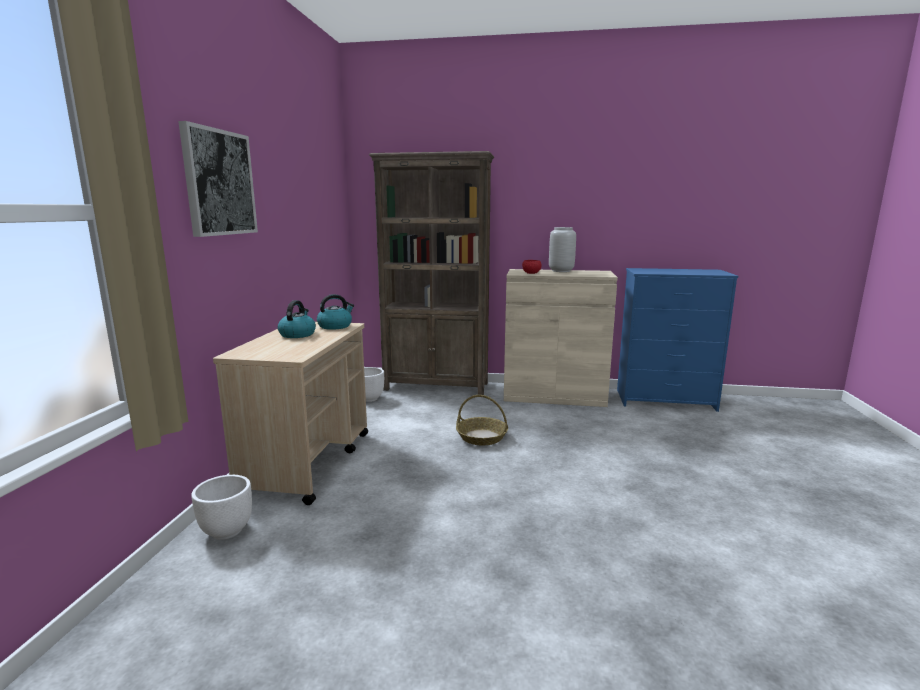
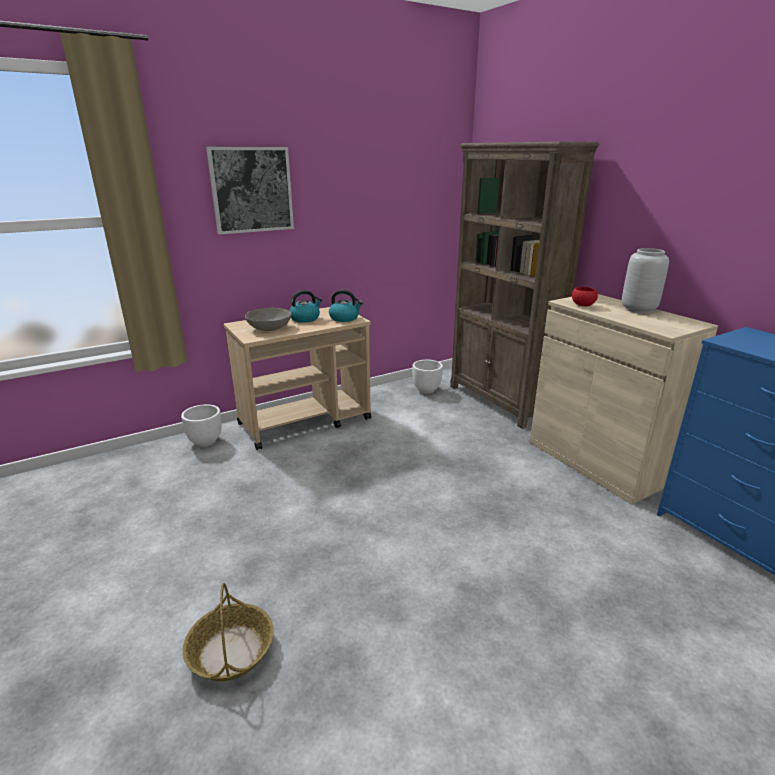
camera: 50 degrees right, 10 degrees up
(285, 347) = (269, 328): none -> grey bowl
(482, 437) = (441, 465): basket -> basket (231, 651)

